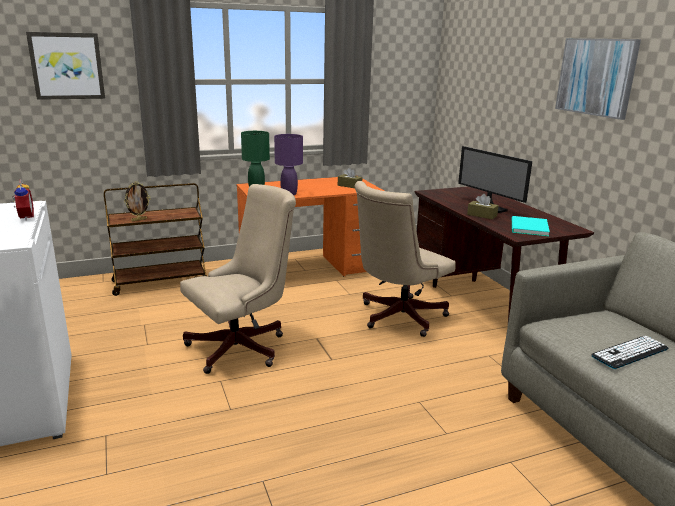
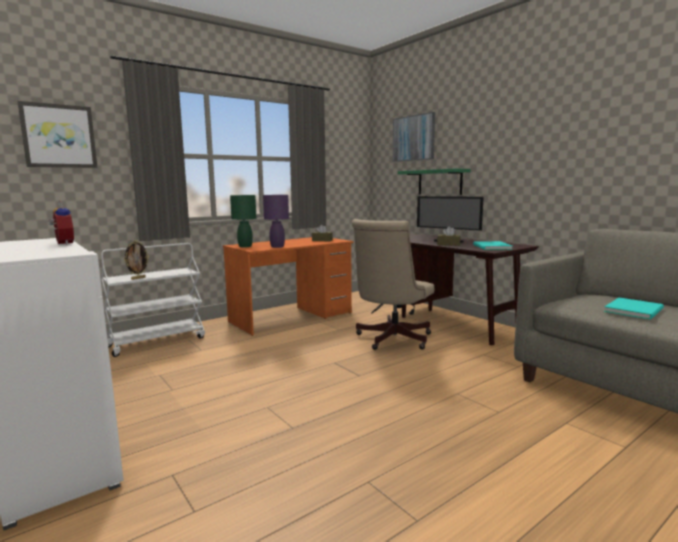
camera: 15 degrees left, 10 degrees down
(161, 282) = (157, 341): brown cart -> white cart
(243, 347) = (271, 378): beige office chair -> none
(504, 124) = (439, 182): none -> green shelf
(596, 77) = (520, 130): picture -> picture (413, 138)
(630, 352) = (635, 310): keyboard -> turquoise book

